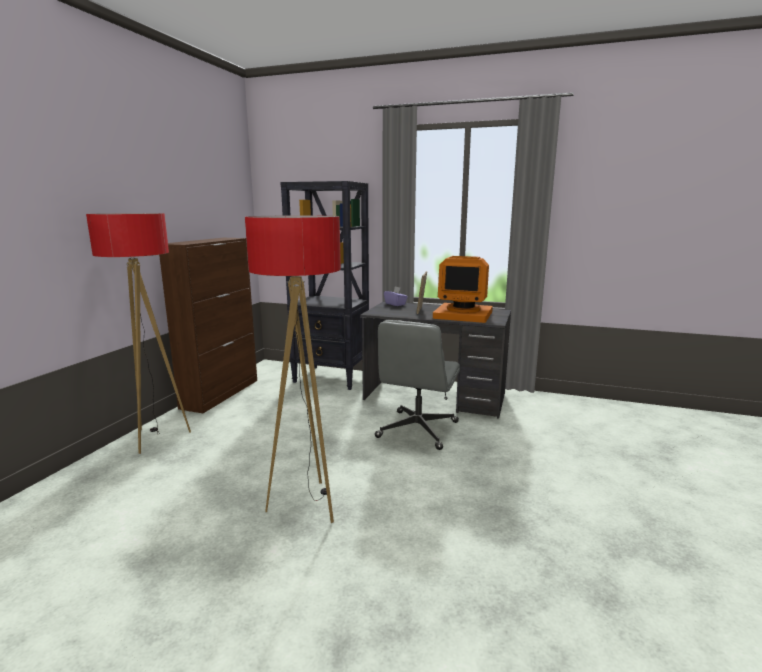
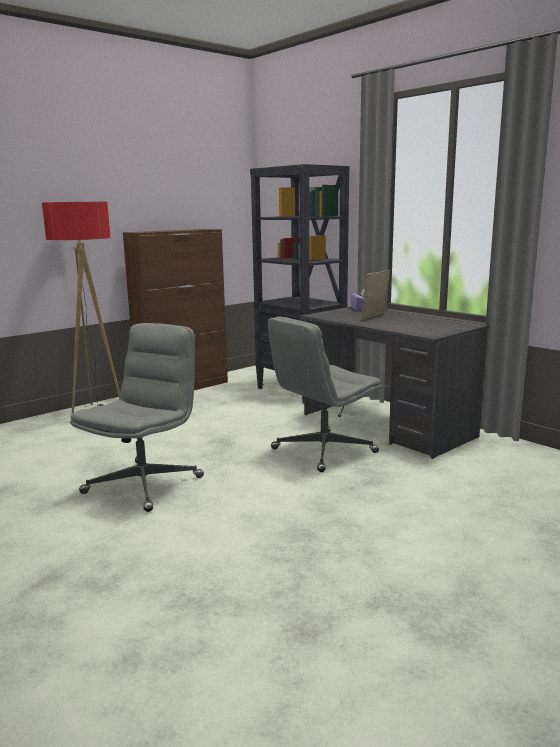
camera: 30 degrees right, 0 degrees up
(307, 504) = (144, 484): floor lamp -> grey office chair
(463, 314) = (413, 324): monitor -> none

